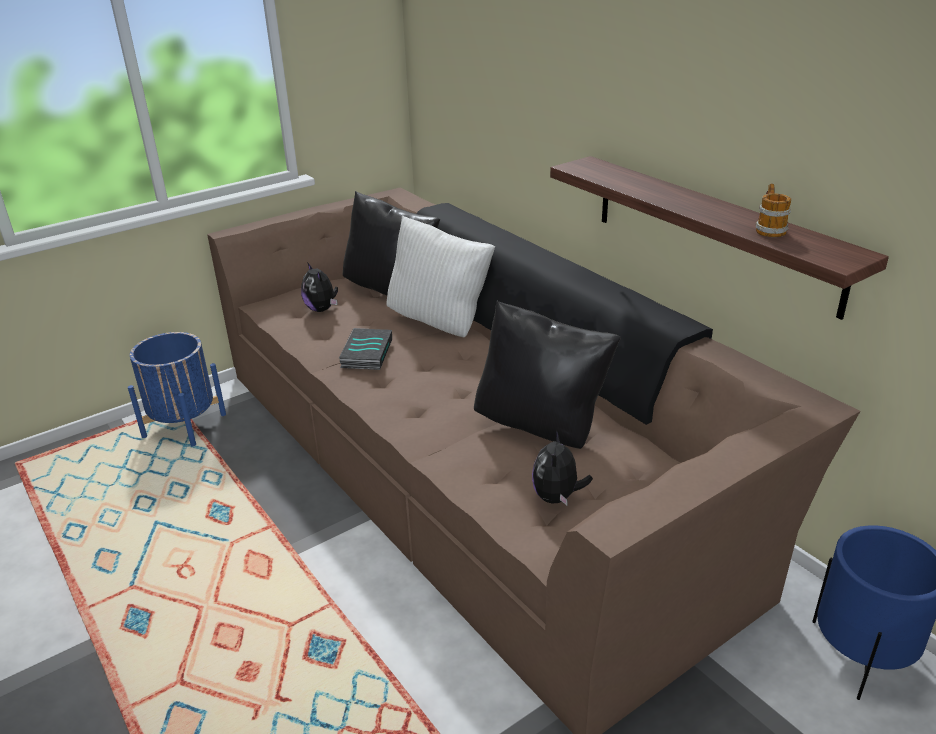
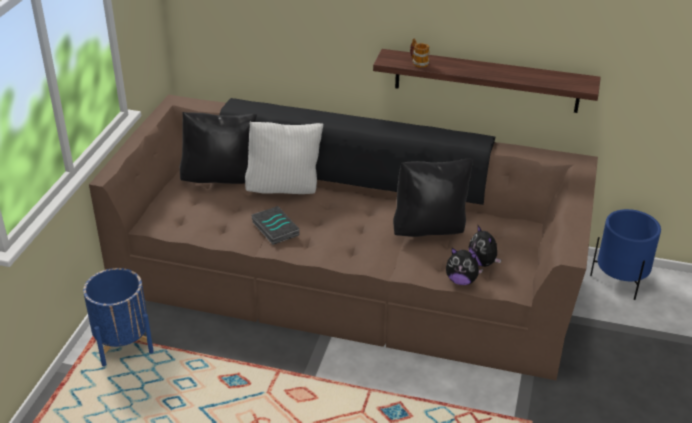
camera: 40 degrees left, 5 degrees up
(322, 309) = (196, 211): plush toy -> plush toy (461, 280)
(769, 229) = (537, 76): mug -> mug (418, 62)

